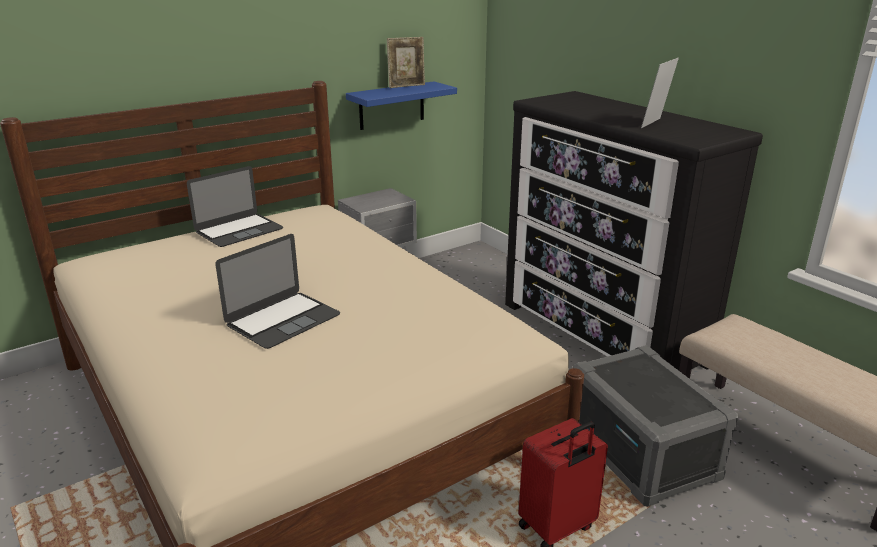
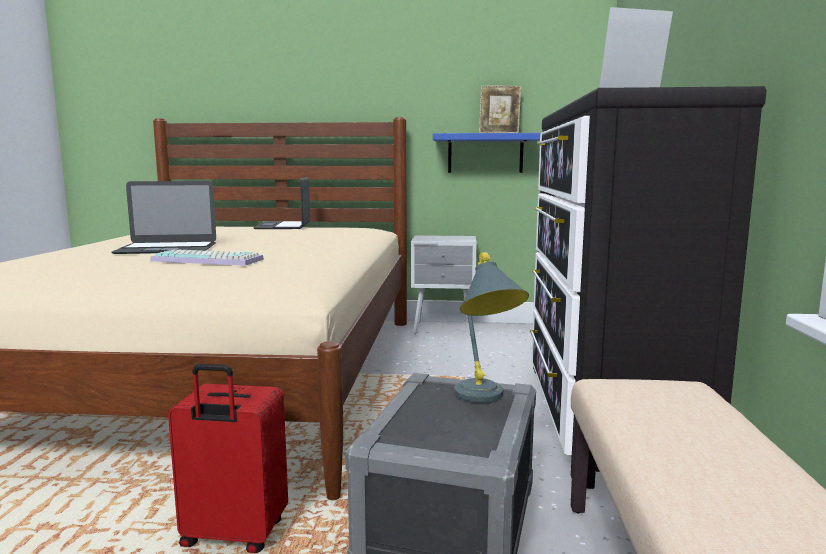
camera: 40 degrees right, 15 degrees down
(239, 230) = (283, 226): laptop -> laptop turned 90 degrees clockwise
(383, 325) = (209, 260): none -> keyboard
(647, 368) = (485, 399): none -> grey table lamp

